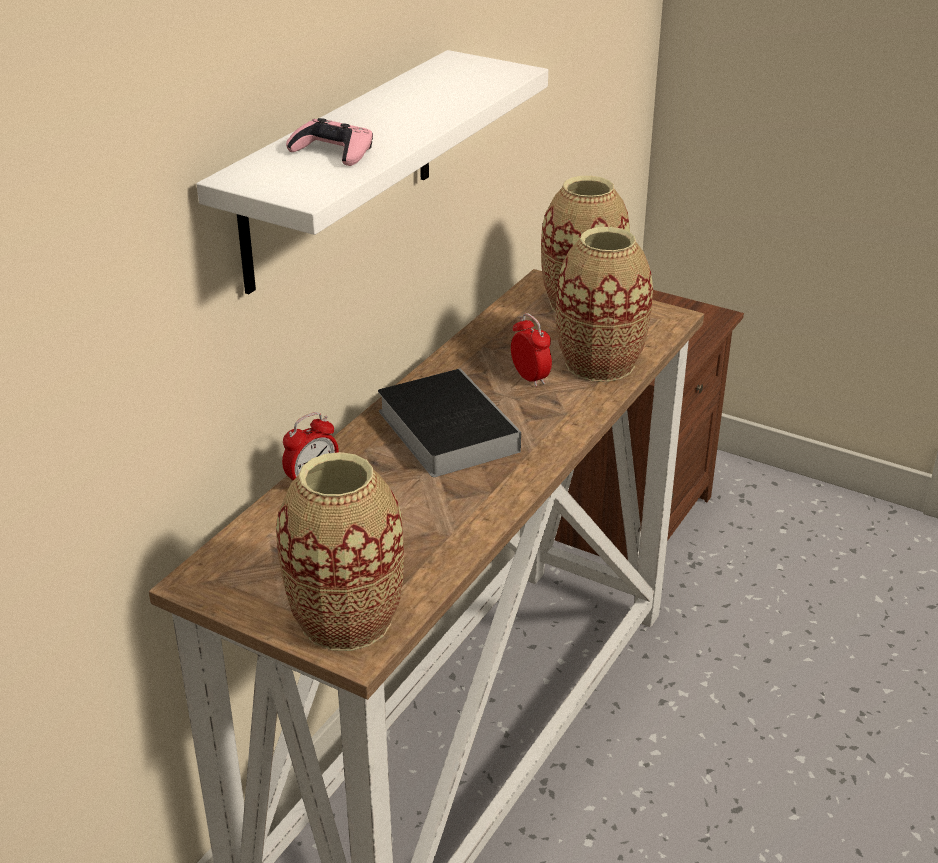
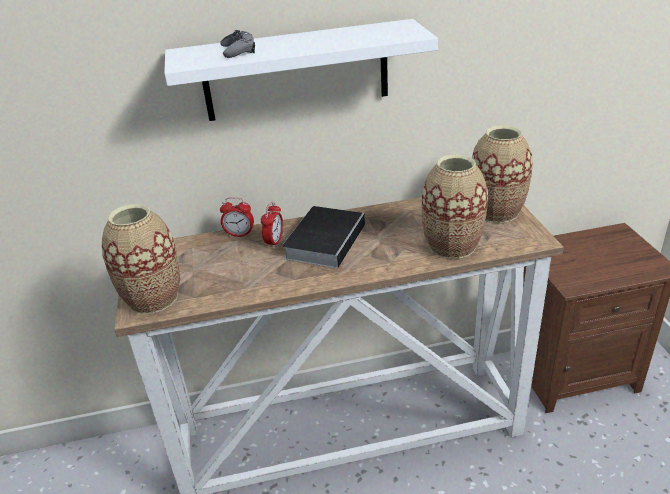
camera: 50 degrees right, 0 degrees up
(333, 152) = (238, 50): pink game controller -> grey game controller
(530, 378) = (404, 235): alarm clock -> alarm clock (274, 242)

